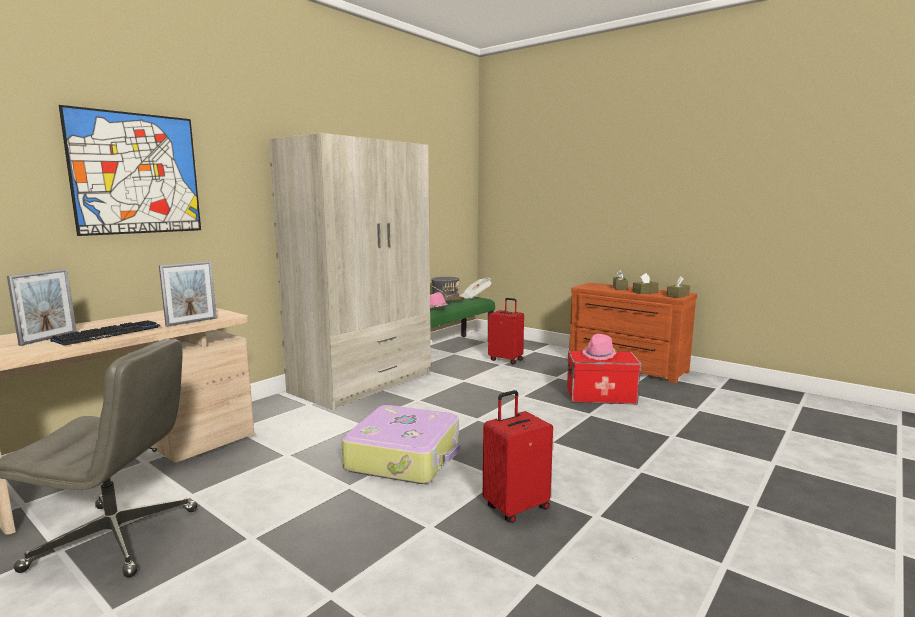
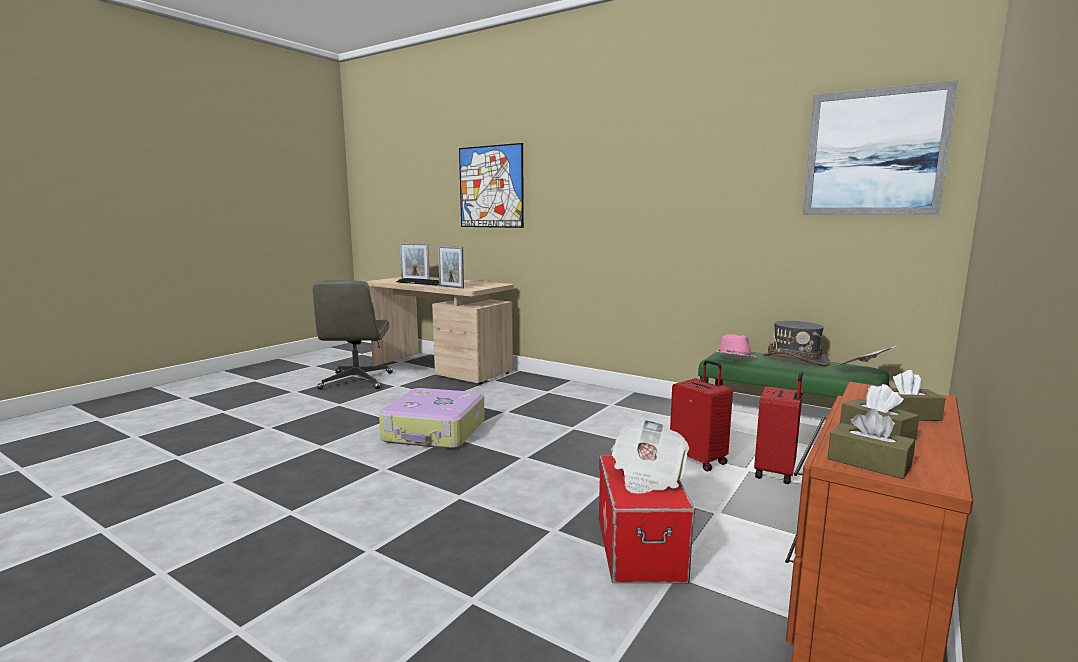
camera: 85 degrees right, 0 degrees up
(363, 383) = (614, 403): beige wardrobe -> none
(448, 170) = (874, 153): none -> picture
(515, 507) = (328, 476): red suitcase -> red suitcase (699, 460)
(599, 355) = (647, 476): pink hat -> newspaper

